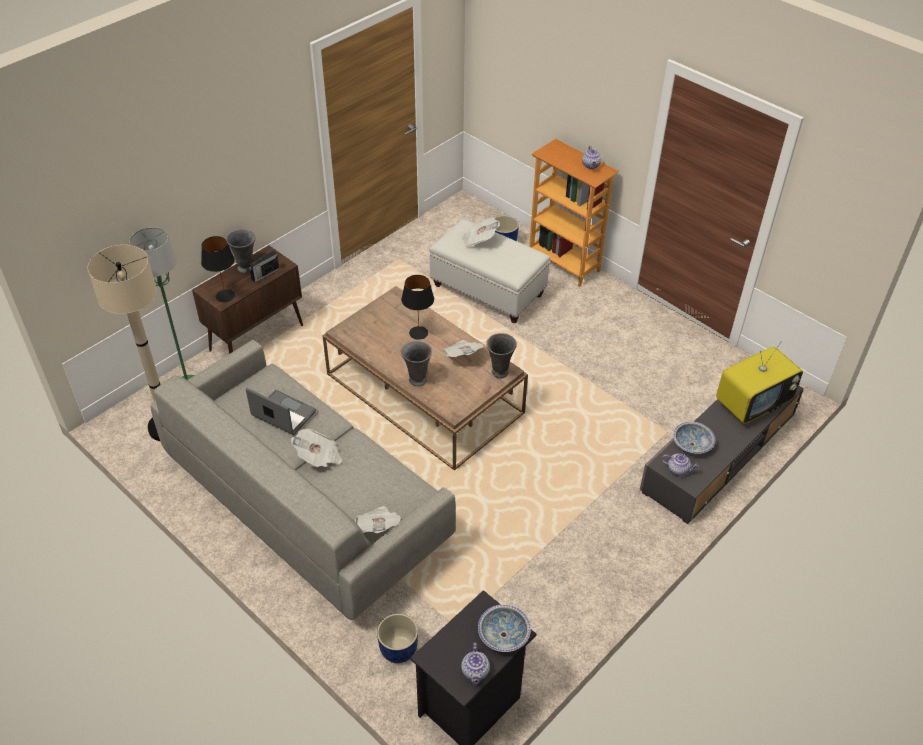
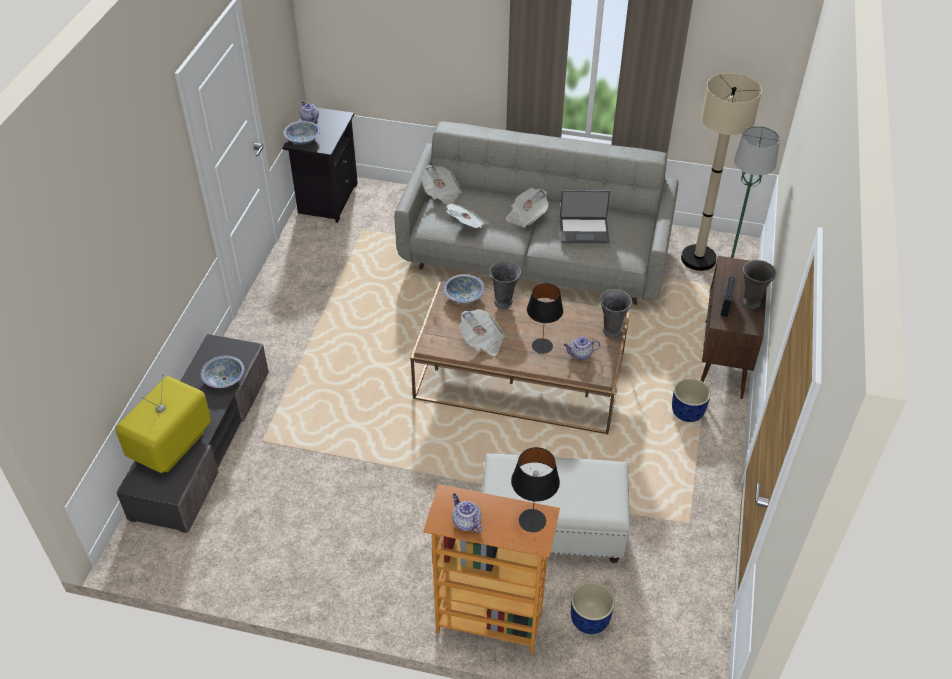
camera: 150 degrees right, 0 degrees up
(225, 295) = (733, 270): black table lamp -> black table lamp (532, 521)
(398, 649) = (395, 206): blue planter -> blue planter (688, 412)
(446, 401) = (464, 296): none -> bowl
(479, 240) = (579, 496): newspaper -> newspaper (467, 225)
(500, 373) = (435, 340): grey vase -> grey vase (611, 331)
(678, 470) = (230, 350): teapot -> teapot (580, 354)

